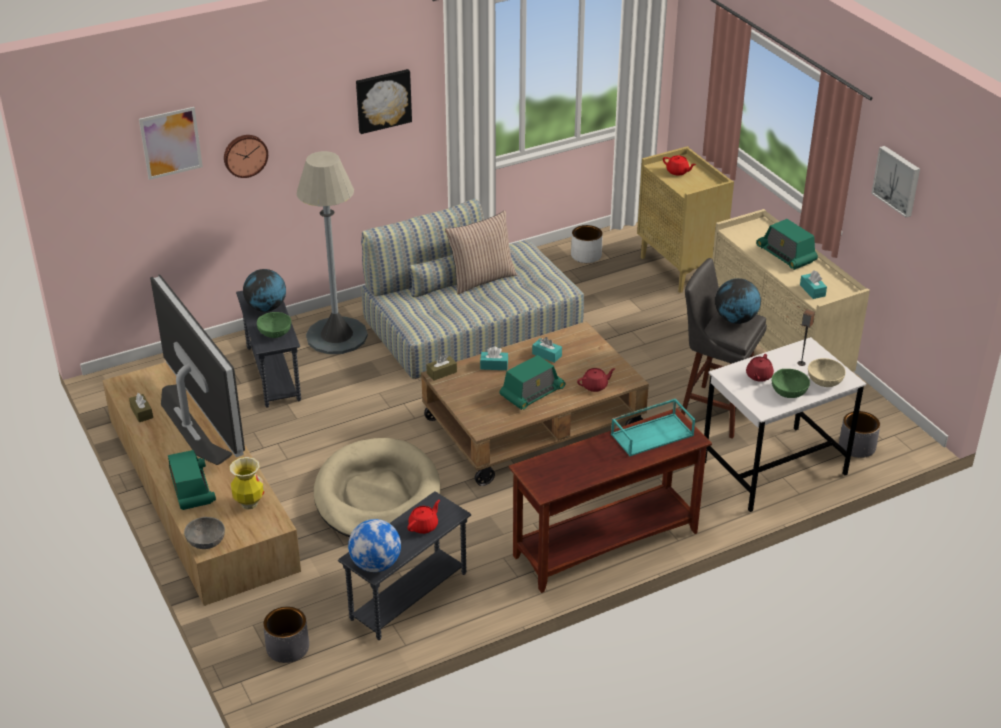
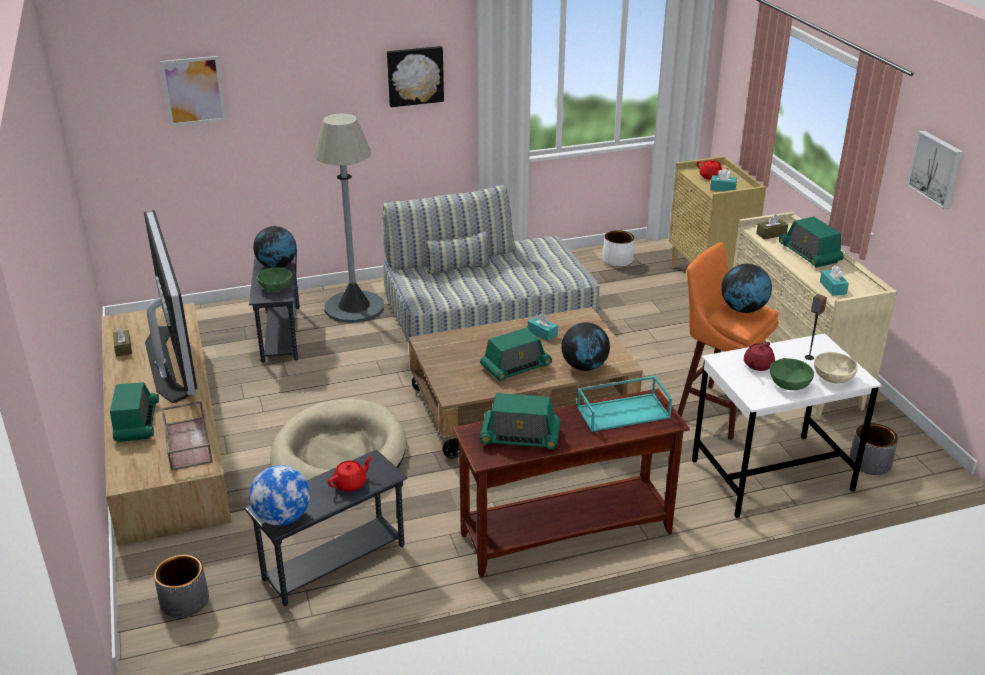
camera: 10 degrees right, 5 degrees down
(206, 542) = (126, 476): grey bowl -> none
(245, 155) = (271, 114): wall clock -> none
(249, 503) = (187, 443): vase -> brown tray
(441, 372) = (429, 339): brown tissue box -> brown tissue box (771, 234)
(481, 279) = (500, 264): pillow -> none
(494, 365) = (484, 338): turquoise tissue box -> turquoise tissue box (722, 188)
(570, 468) = (520, 437): none -> radio
(595, 386) = (584, 367): red teapot -> globe
(714, 410) = (716, 410): grey stool -> orange stool

